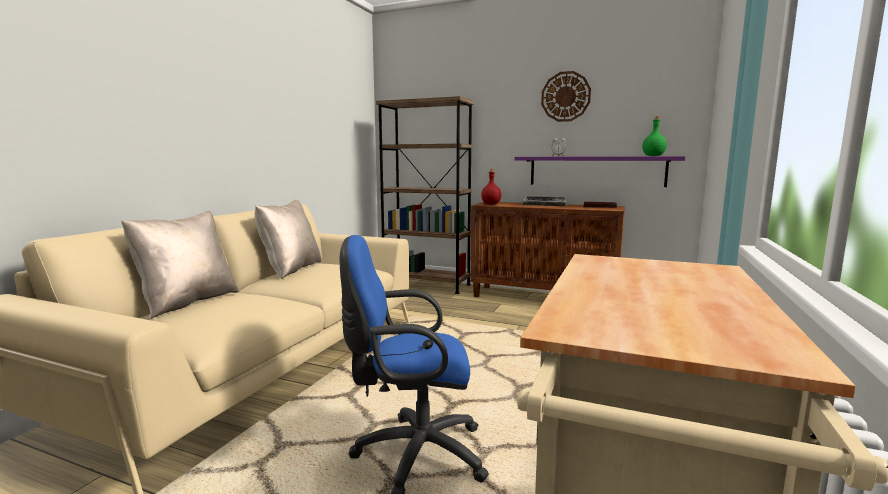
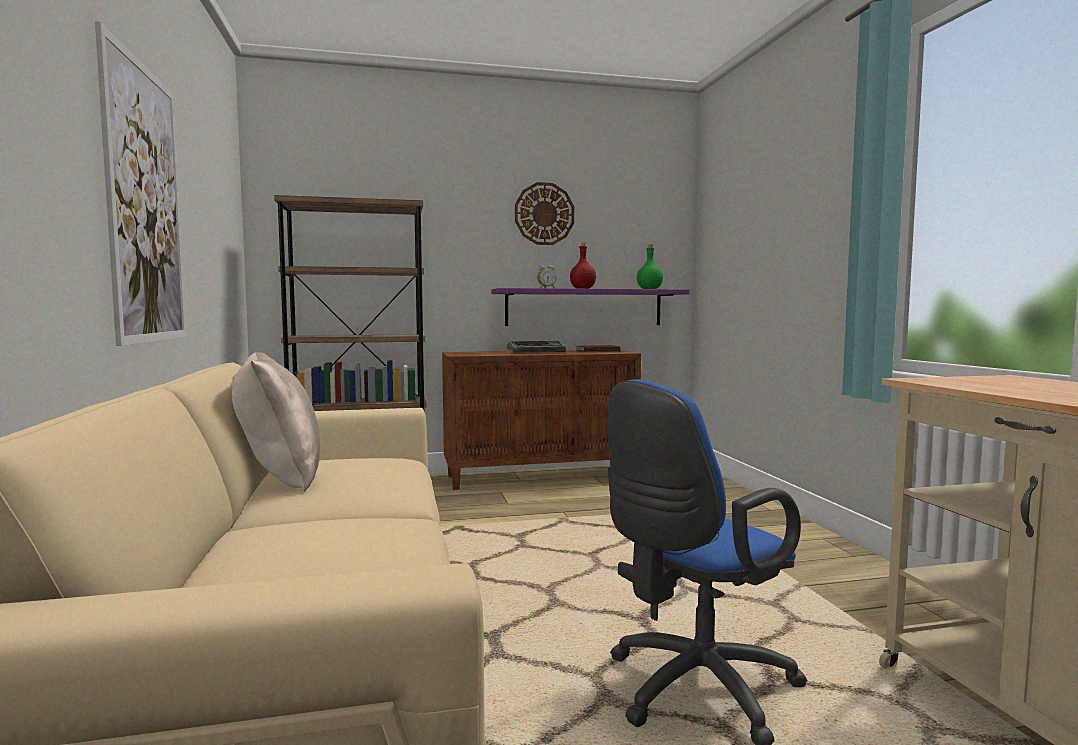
camera: 35 degrees left, 5 degrees down
(187, 302) = (226, 555): beige pillow -> none
(254, 119) = (145, 204): none -> picture
(491, 204) = (469, 354): red bottle -> red bottle (583, 289)

